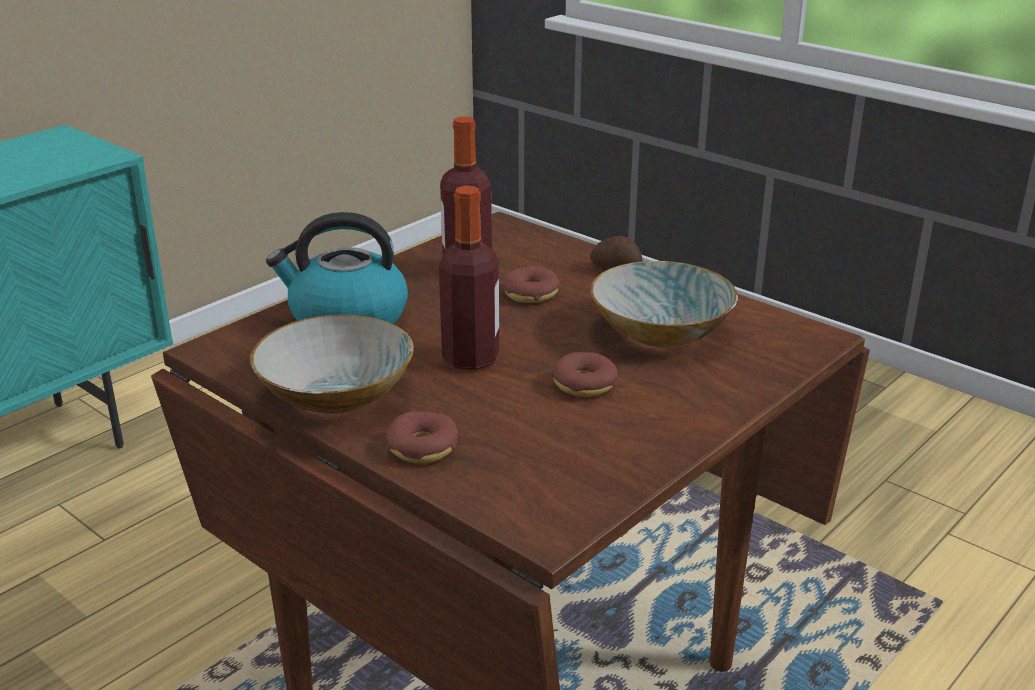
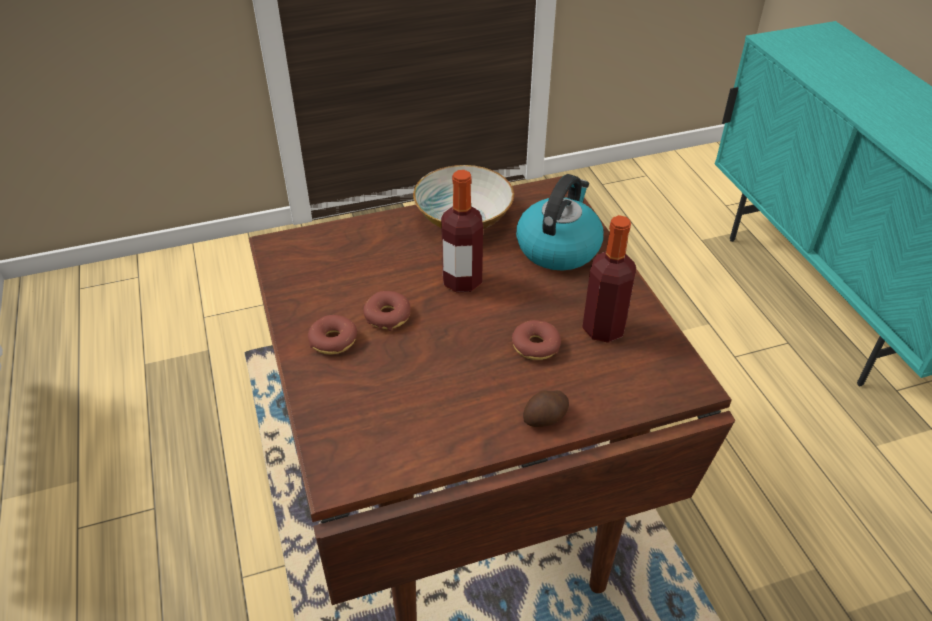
camera: 120 degrees right, 15 degrees up
(422, 447) = (382, 231): donut -> donut (333, 341)
(662, 332) = (420, 388): bowl -> none

